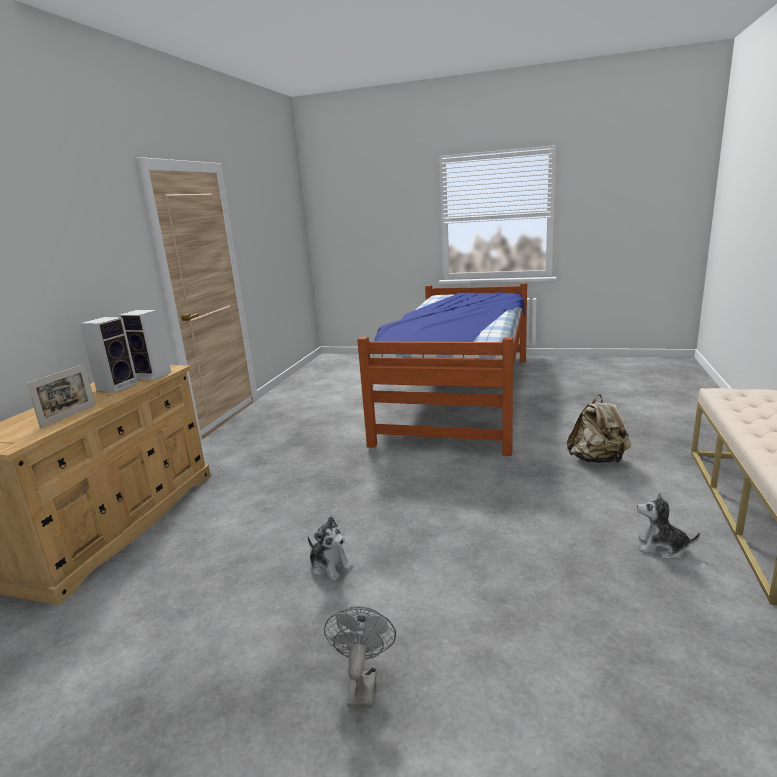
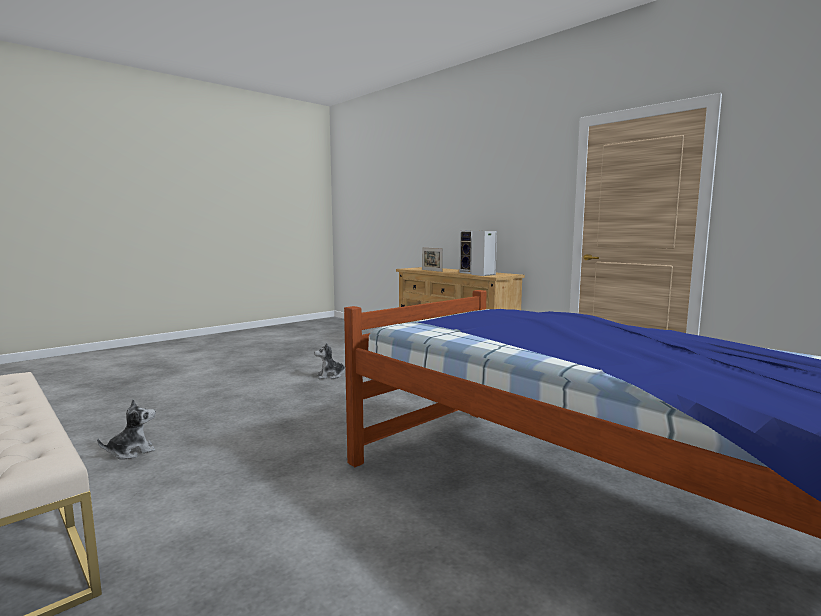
camera: 120 degrees right, 10 degrees down
(362, 684) = (253, 369): grey fan -> none
(597, 460) = (247, 505): beige backpack -> none

